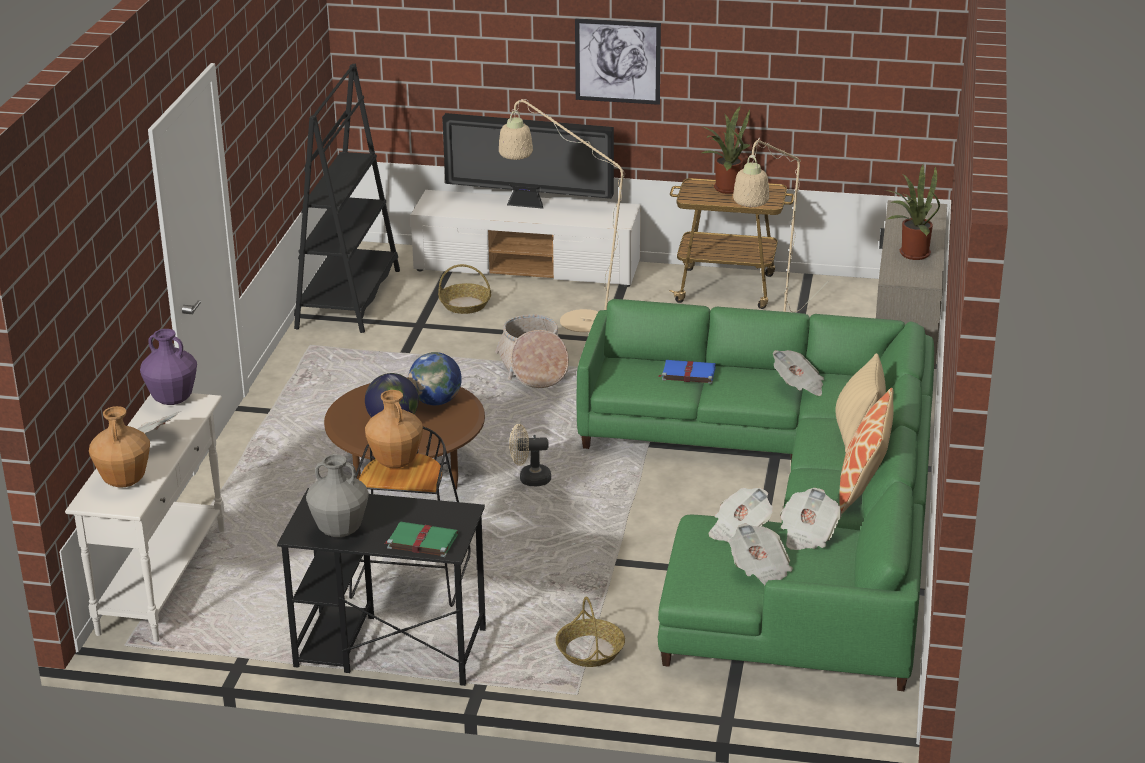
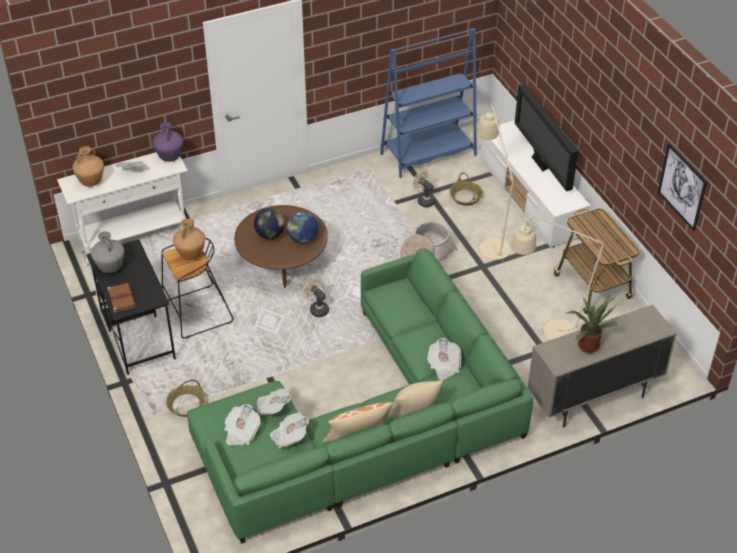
camera: 55 degrees right, 15 degrees up
(348, 299) = (428, 154): black bookcase -> blue bookcase
(421, 541) = (121, 298): green book -> brown book
(429, 332) = (424, 200): none -> beige fan
(617, 61) = (596, 114): picture -> picture (682, 187)
(687, 373) = (415, 315): blue book -> none
(725, 188) = (606, 229): potted plant -> none

